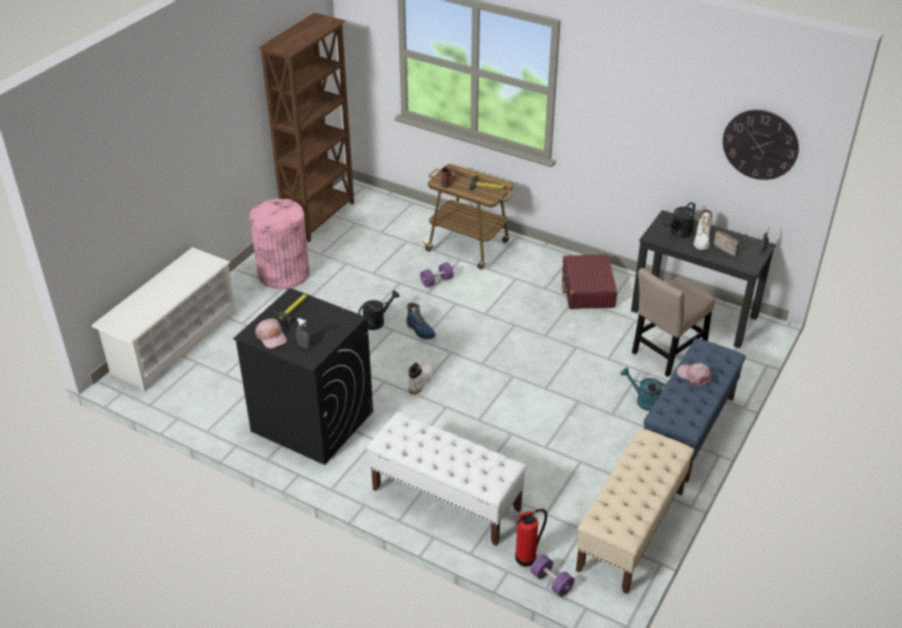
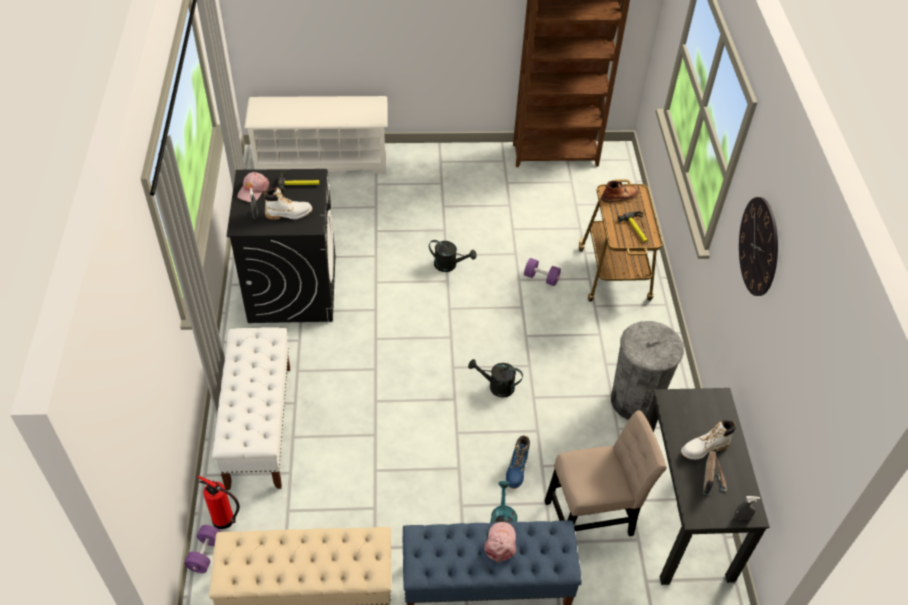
camera: 55 degrees right, 10 degrees up
(283, 273) = (460, 174): pink trash can -> none
(420, 331) = (461, 301): blue boot -> blue boot (517, 470)
(421, 381) = (394, 335): white boot -> white boot (289, 213)
(588, 290) = (635, 401): red suitcase -> grey trash can
(666, 353) = (593, 515): beige chair -> beige chair turned 150 degrees clockwise
(679, 233) = (698, 421): black watering can -> black watering can (496, 386)
(760, 144) = (806, 403): wall clock -> wall clock (759, 246)

